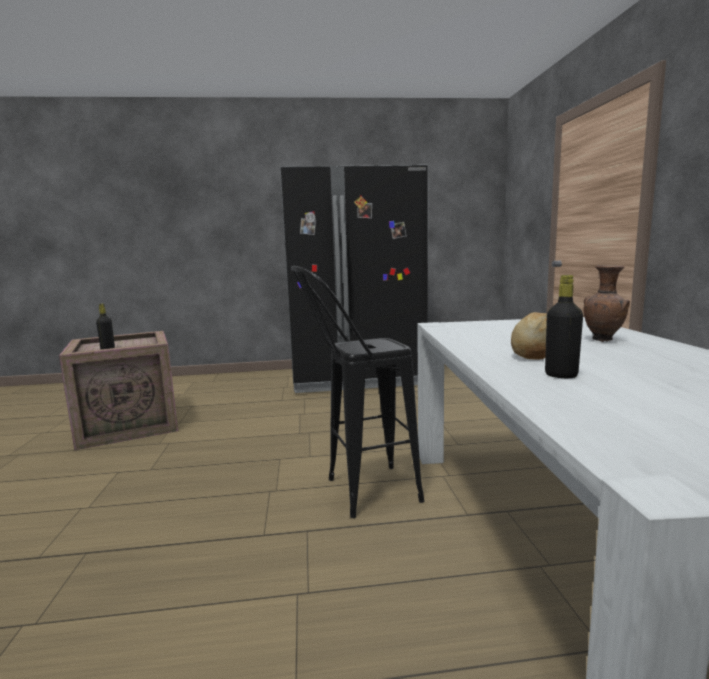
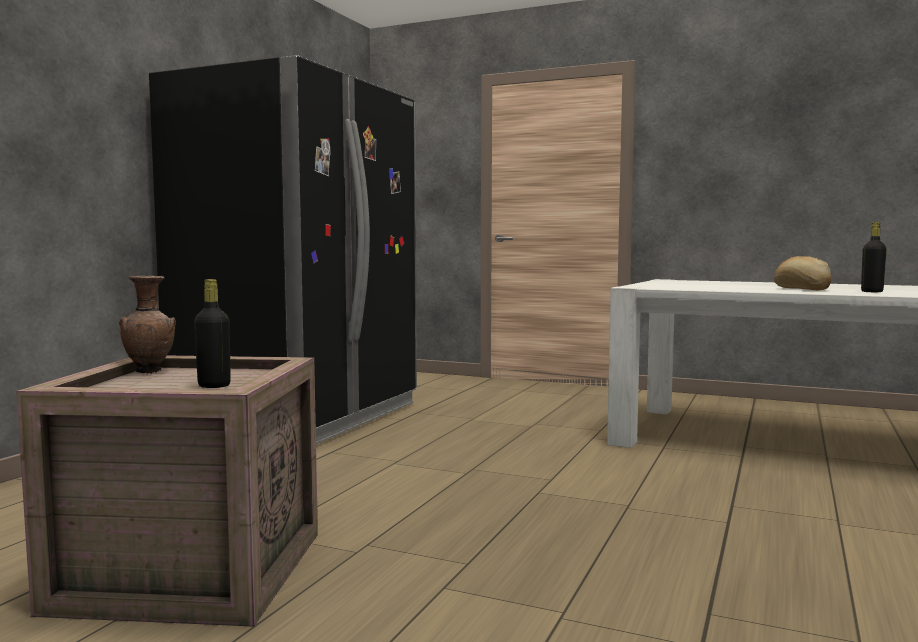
camera: 60 degrees left, 5 degrees down
(358, 493) = (671, 477): black stool -> none
(603, 340) = (766, 284): brown vase -> brown vase (150, 371)

